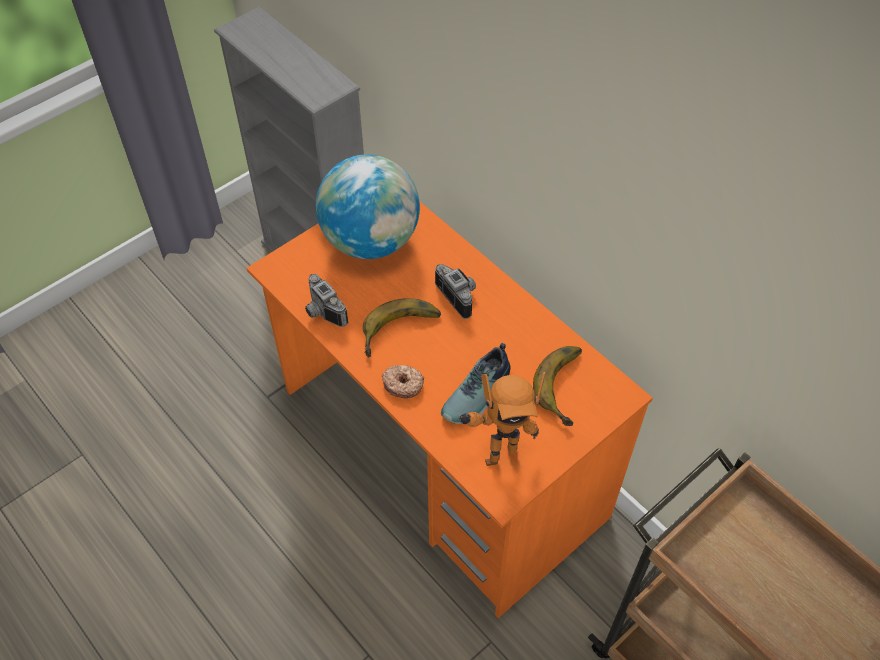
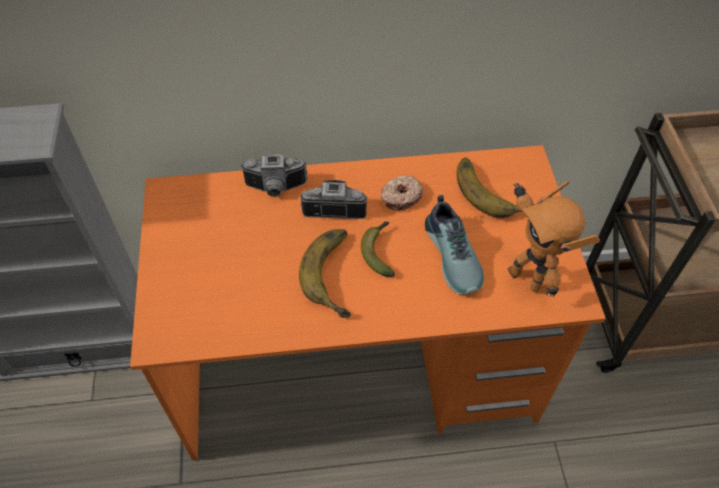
camera: 55 degrees left, 0 degrees up
(322, 312) = (255, 327): camera -> camera (275, 189)
(371, 241) = (206, 237): globe -> none
(403, 384) = (399, 307): donut -> donut (400, 196)
(442, 345) = (379, 251): none -> banana
(497, 452) = (527, 277): toy robot -> toy robot turned 135 degrees clockwise

